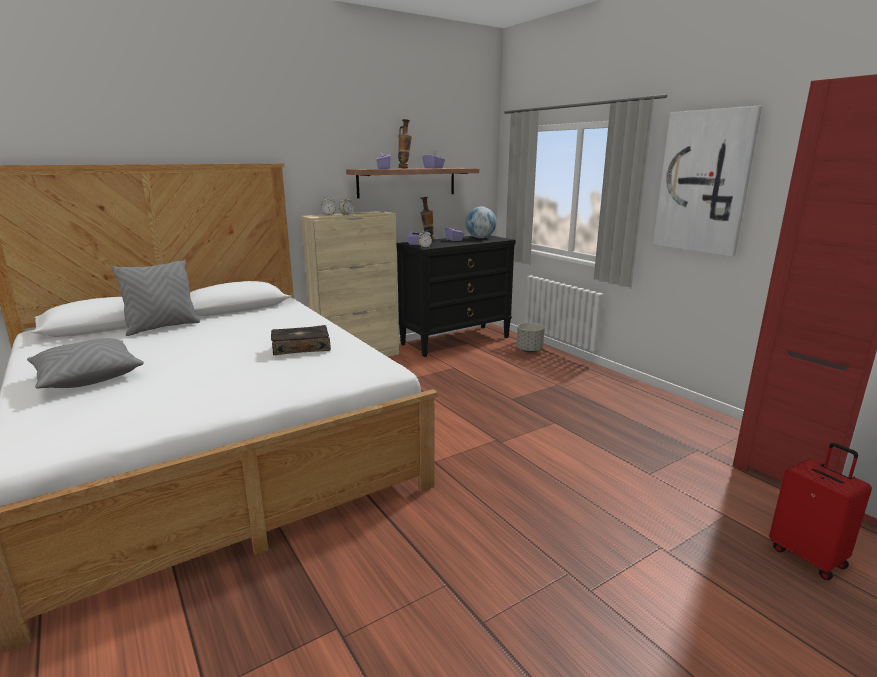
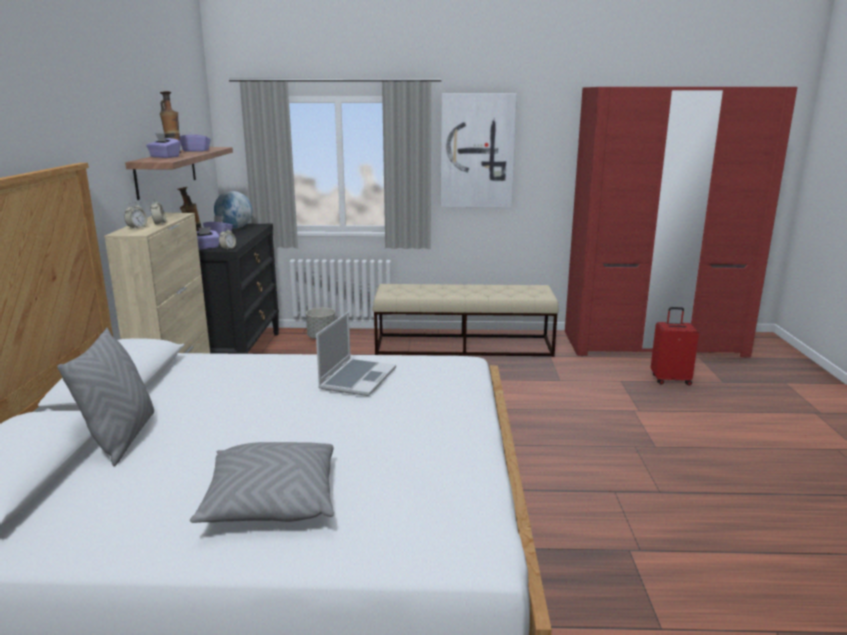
camera: 55 degrees left, 0 degrees up
(301, 347) = (357, 378): book -> laptop
(627, 401) = (464, 345): none -> beige bench

